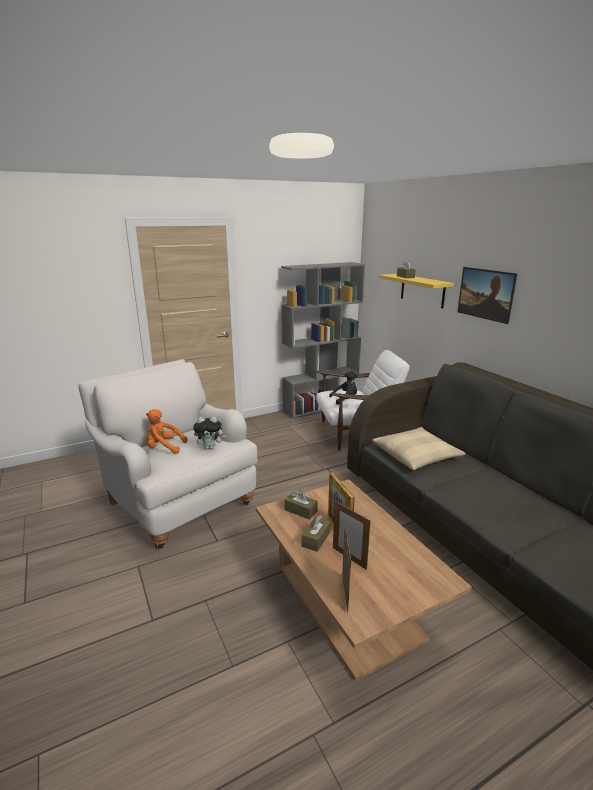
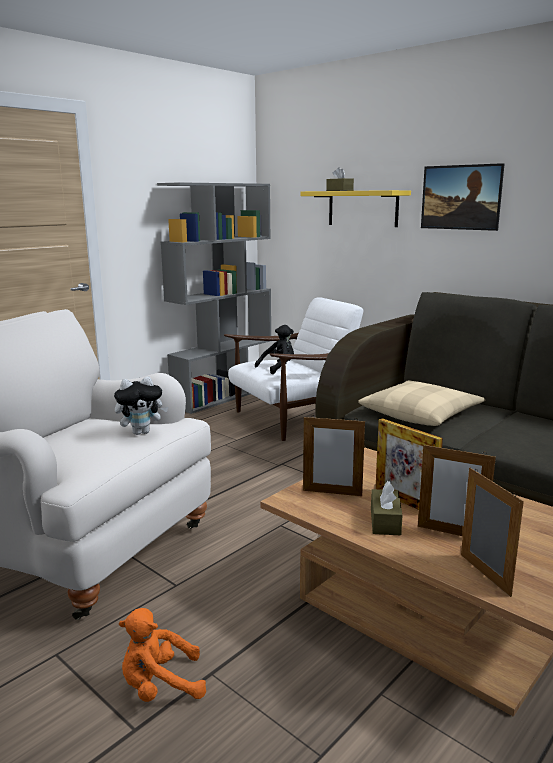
camera: 20 degrees left, 5 degrees down
(164, 448) = (59, 443): orange plush toy -> orange plush toy (160, 686)
(300, 510) = (332, 493): brown tissue box -> picture frame

